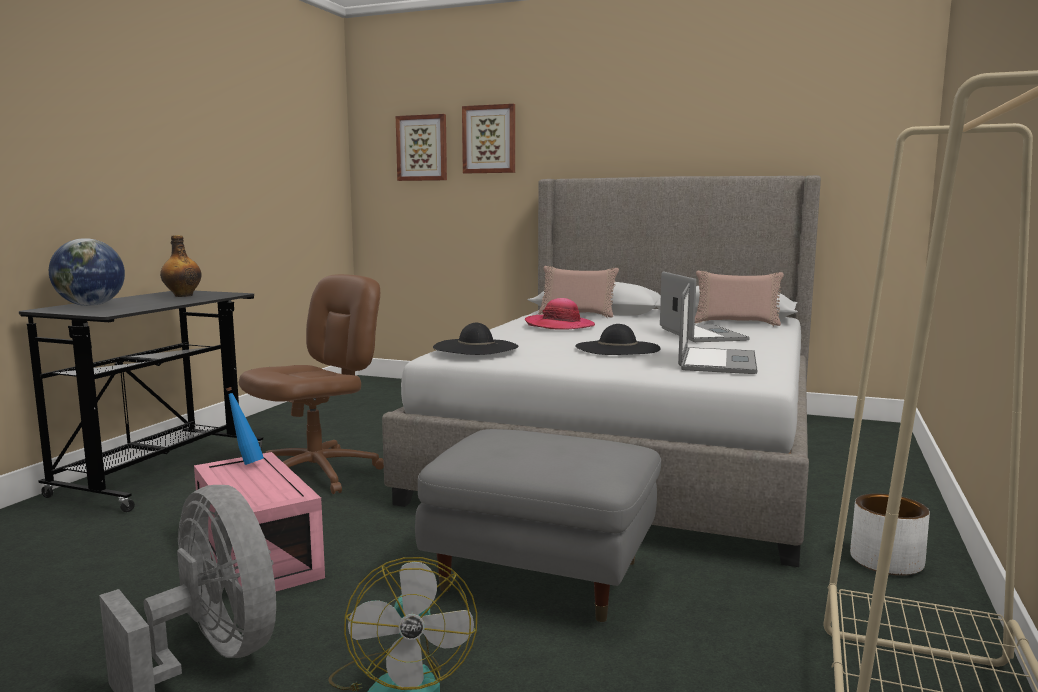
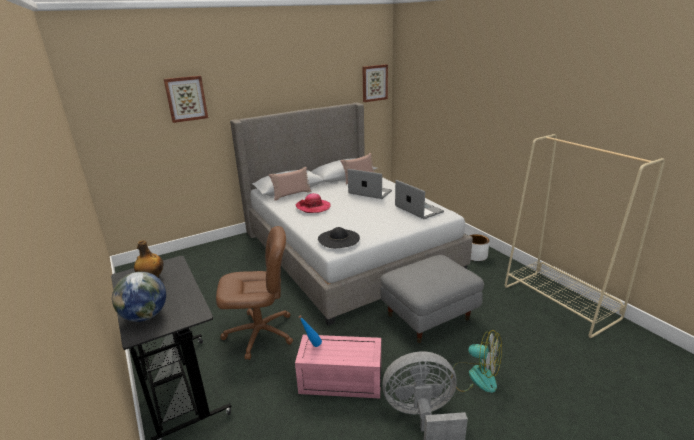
camera: 50 degrees left, 15 degrees up
(316, 473) = (260, 333): brown office chair -> brown office chair turned 90 degrees clockwise
(422, 148) = (135, 109): picture -> picture (374, 83)
(617, 348) = (375, 215): black hat -> none

